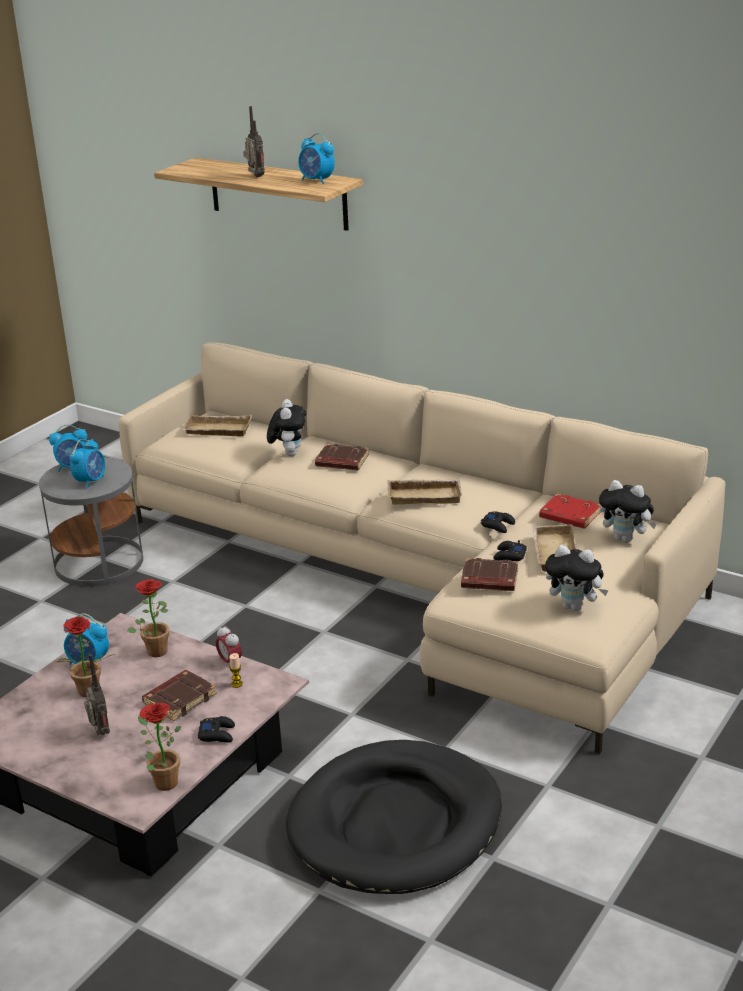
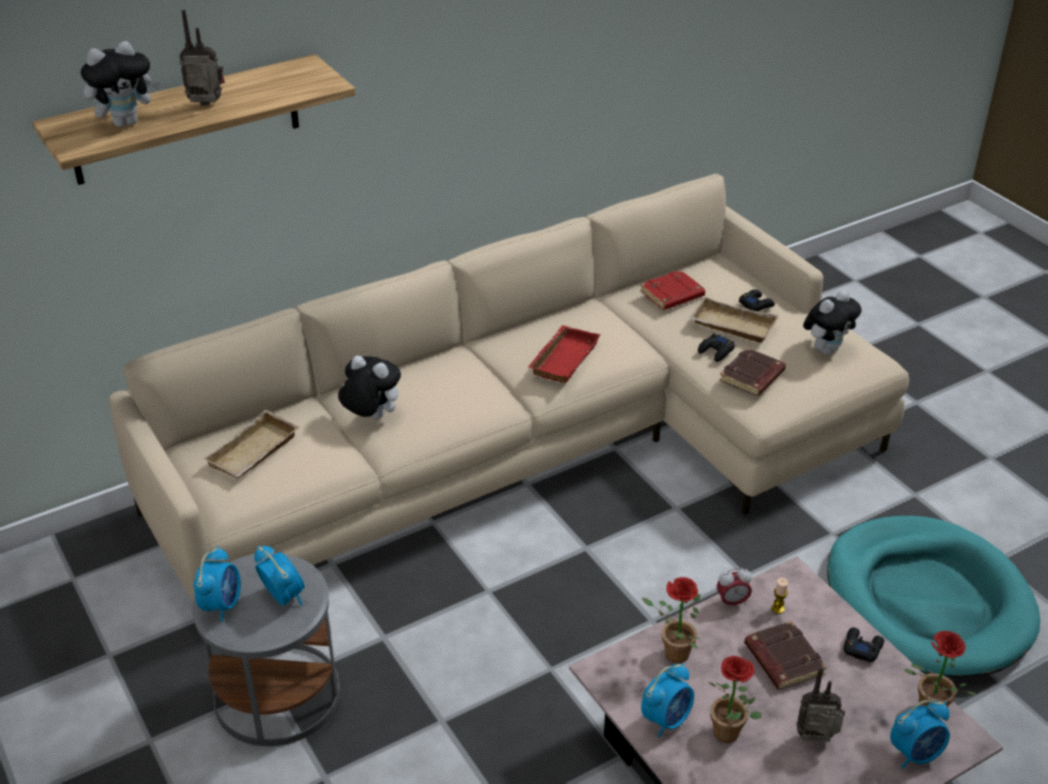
camera: 65 degrees left, 10 degrees up
(317, 181) = (285, 77): alarm clock -> alarm clock (915, 754)
(341, 462) = (435, 386): brown book -> none
(396, 823) = (927, 602): black dog bed -> turquoise dog bed
(425, 495) = (562, 358): beige tray -> red tray
(498, 525) = (652, 338): black game controller -> black game controller (756, 304)
(626, 539) = (730, 284): plush toy -> plush toy (126, 122)

